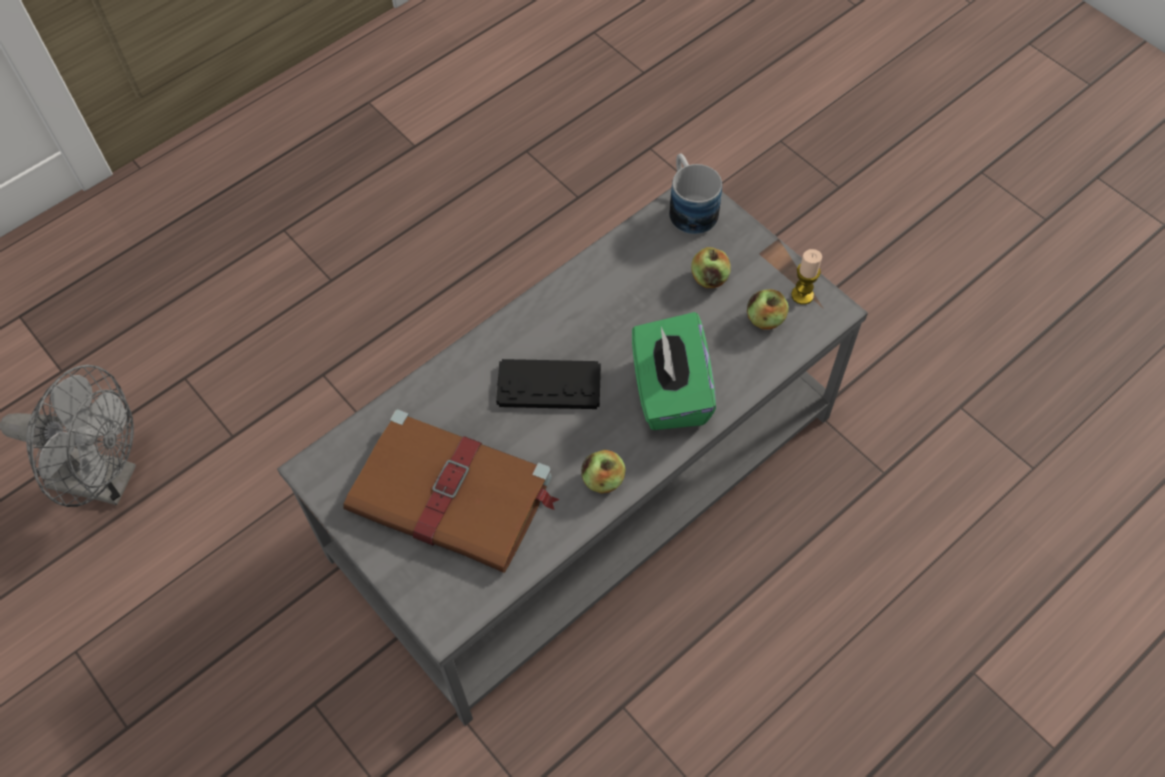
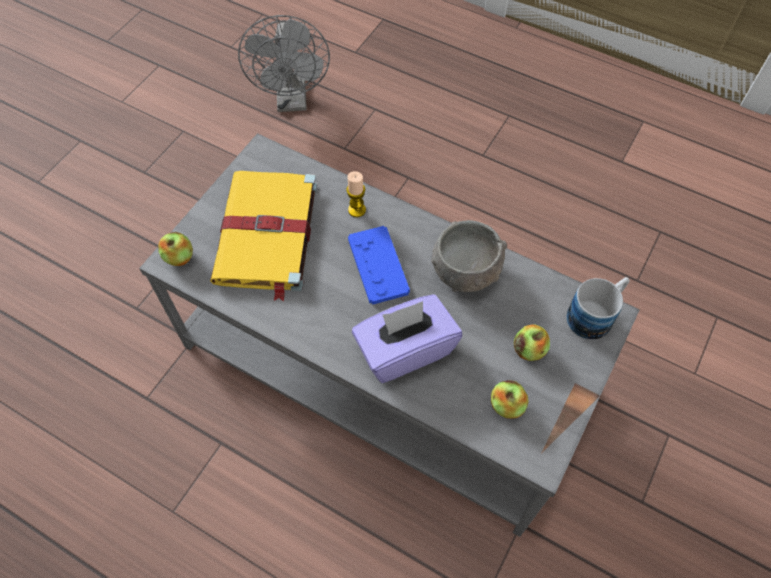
camera: 70 degrees right, 0 degrees up
(453, 495) = (266, 235): brown book -> yellow book
(549, 385) = (378, 265): black game controller -> blue game controller
(591, 302) = (465, 271): none -> grey bowl
(603, 480) = (308, 326): apple -> apple (179, 257)
(669, 391) = (404, 350): green tissue box -> purple tissue box
(802, 295) = (546, 430): candle -> candle (357, 210)

